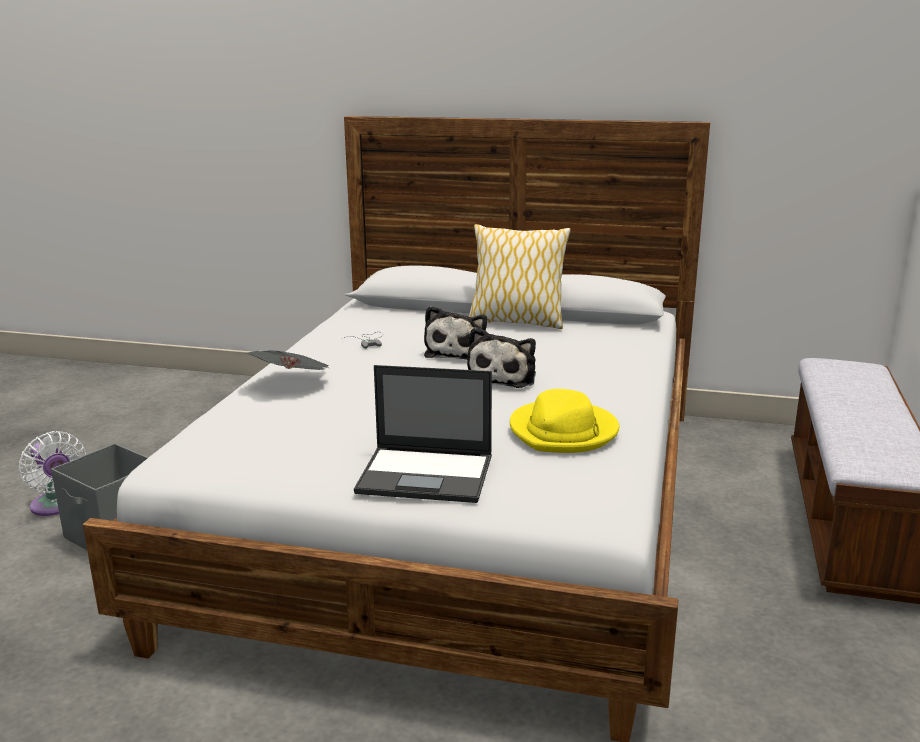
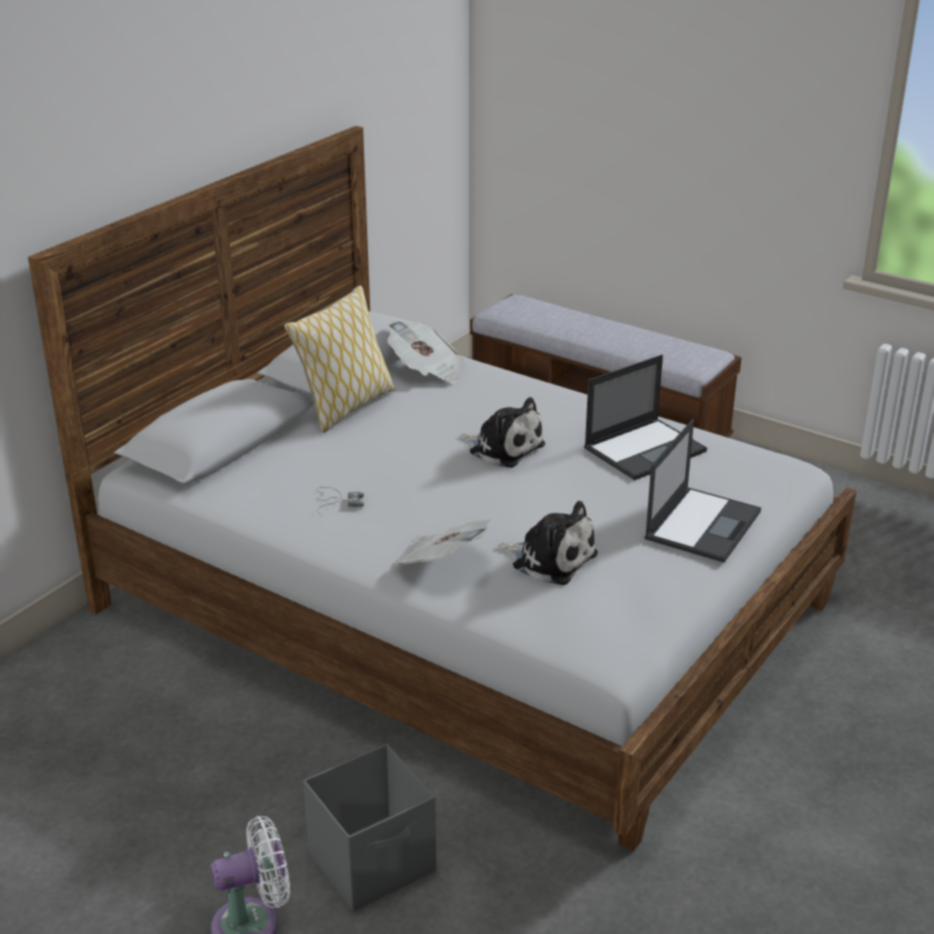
camera: 70 degrees left, 10 degrees up
(458, 352) = (414, 456): plush toy -> plush toy (550, 559)
(564, 432) = (645, 449): yellow hat -> laptop
(613, 334) = (426, 370): none -> newspaper

